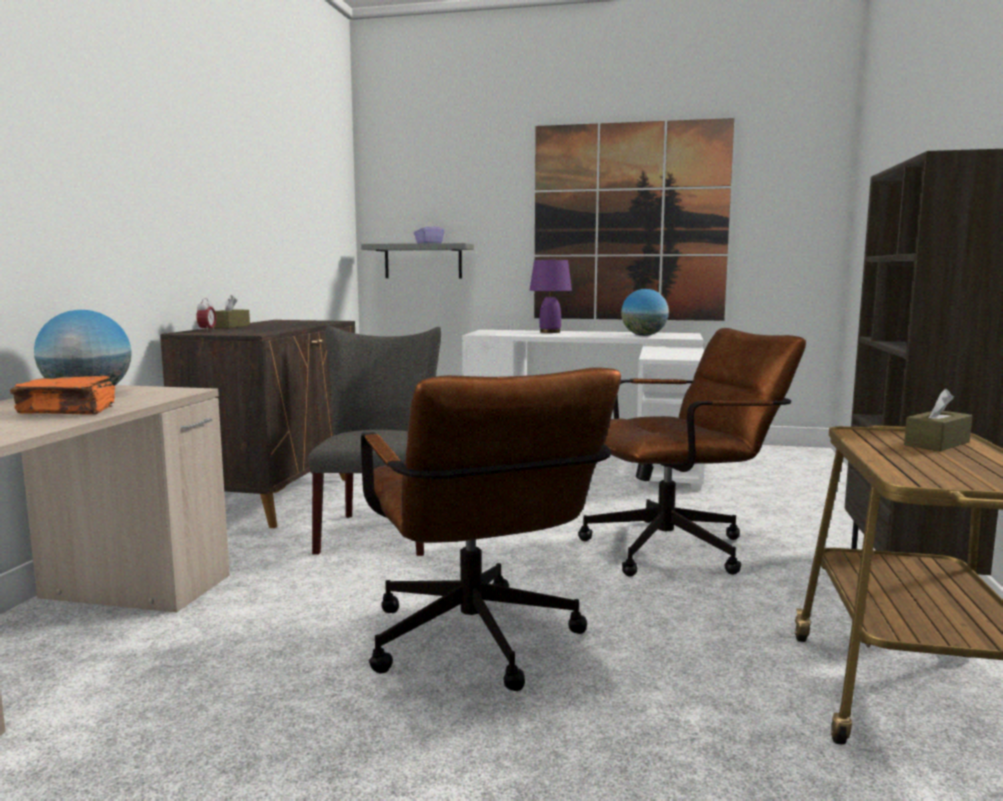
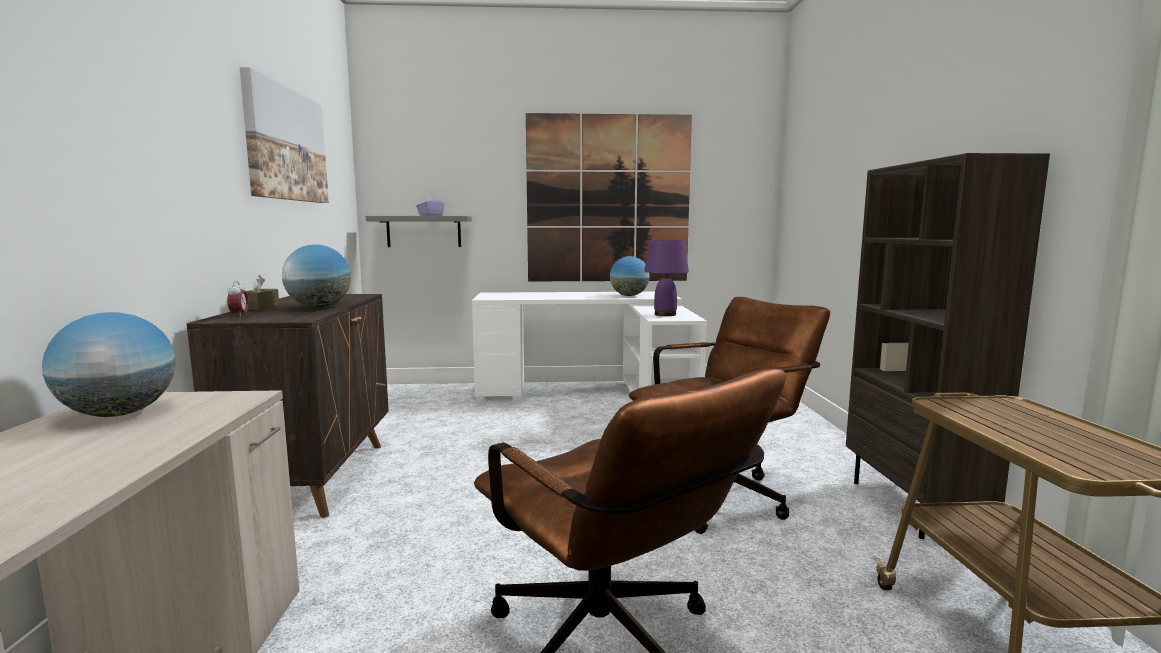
camera: 15 degrees left, 0 degrees up
(68, 411) = (108, 450): orange book -> none
(272, 170) = (286, 145): none -> picture
(282, 327) = (319, 307): none -> globe
(380, 531) = (441, 507): grey chair -> none
(549, 332) = (545, 294): purple table lamp -> purple table lamp (664, 314)
(936, 443) = (1018, 413): brown tissue box -> none

